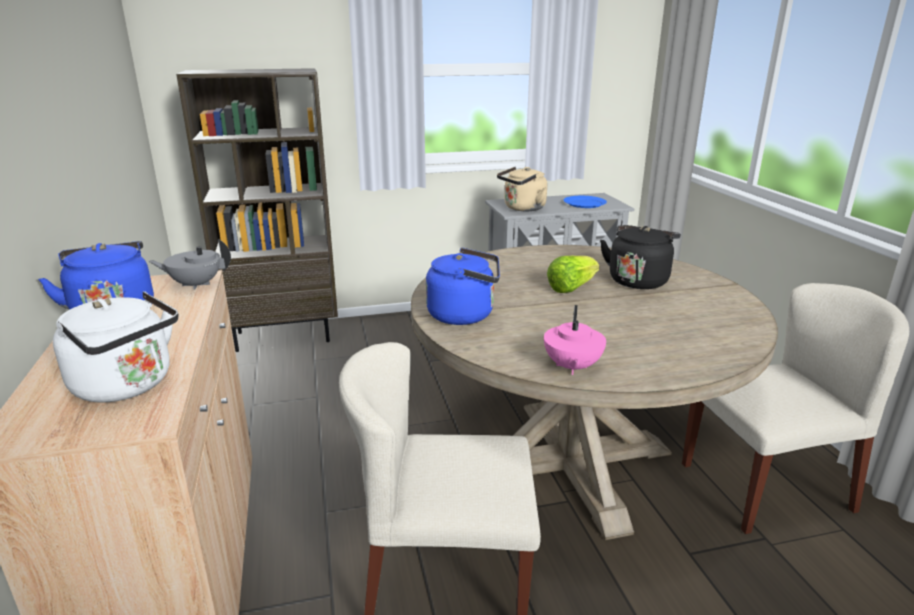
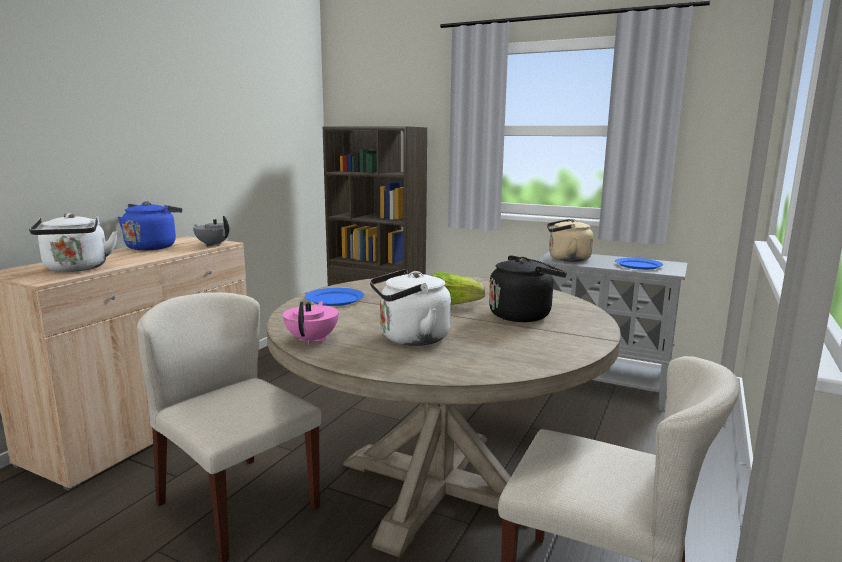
camera: 40 degrees right, 10 degrees down
(465, 315) = (334, 299): blue kettle -> blue plate
(571, 367) = (312, 340): pink teapot -> pink teapot turned 135 degrees clockwise
(631, 334) = (410, 339): none -> white kettle

